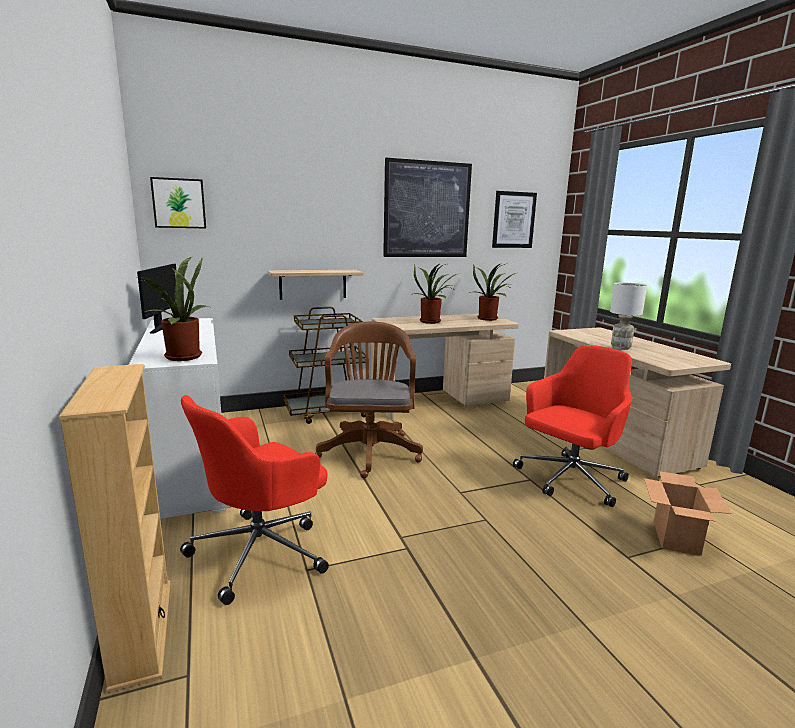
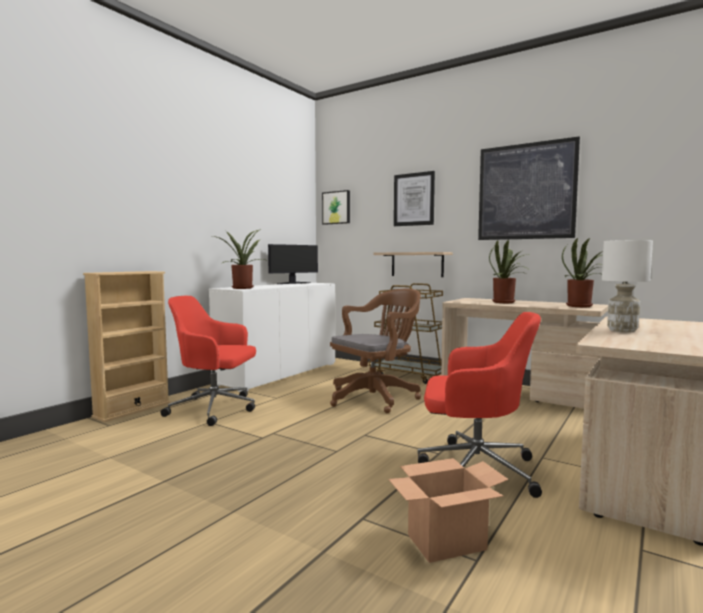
camera: 55 degrees right, 10 degrees down
(513, 220) = (648, 191): picture -> picture (414, 199)

